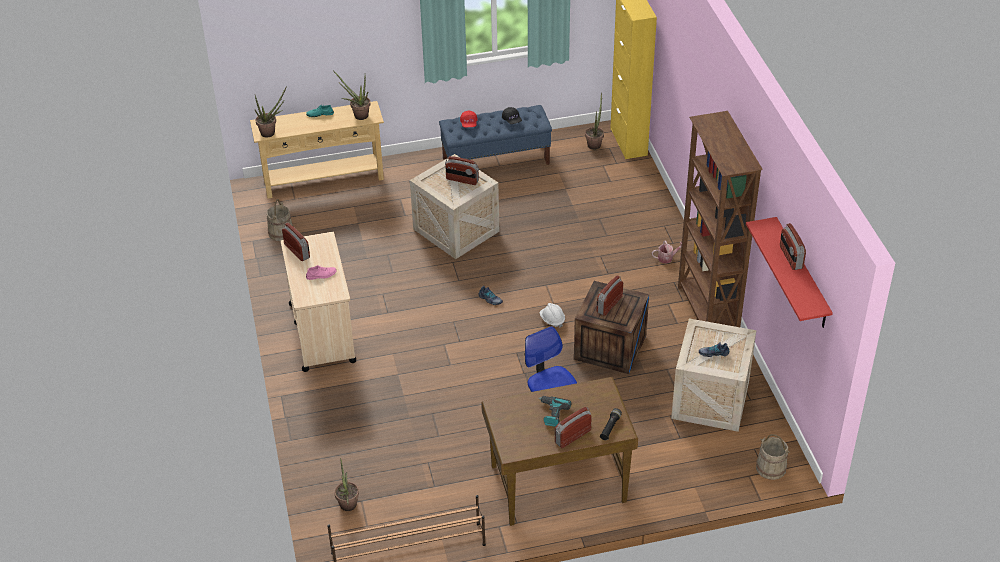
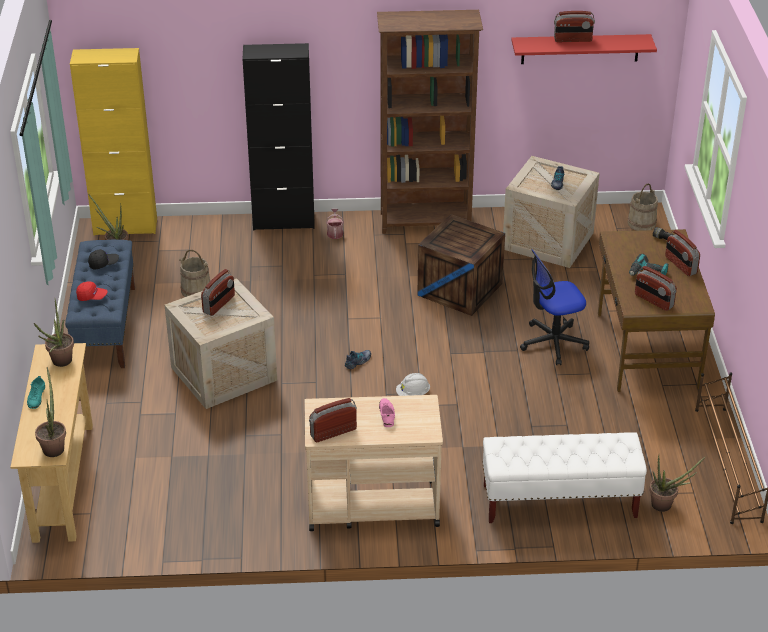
camera: 80 degrees left, 5 degrees down
(280, 232) = (158, 531): beige bucket -> beige bucket (196, 290)
(342, 439) = (559, 502): none -> white bench
(552, 320) = (406, 322): white hard hat -> white hard hat (413, 394)
(609, 304) = (459, 240): radio -> radio (653, 301)
(671, 225) = (283, 221): none -> black cabinet

